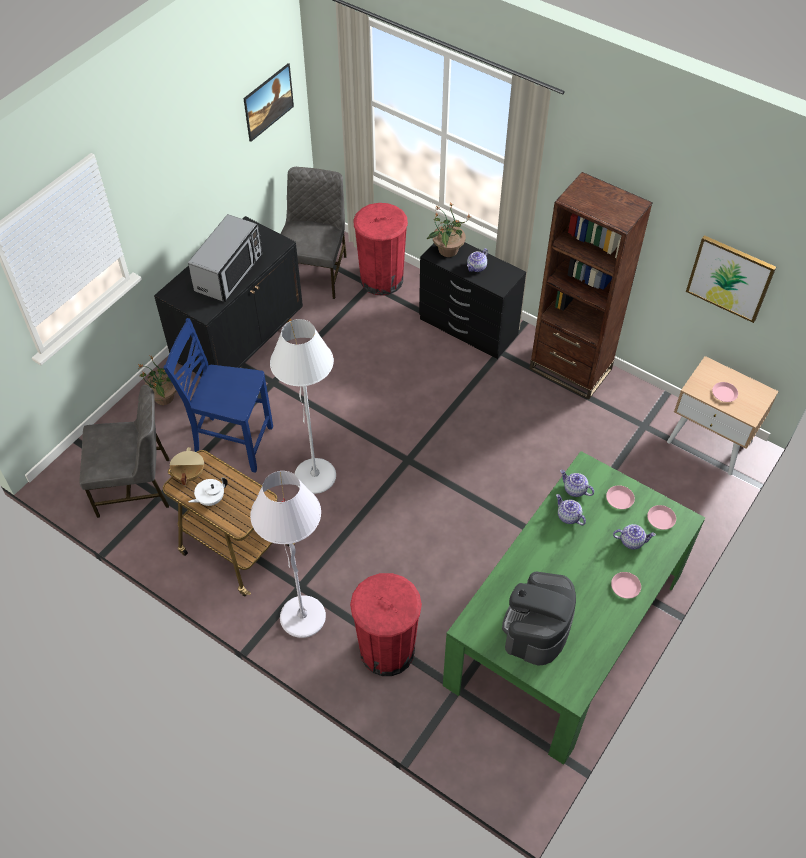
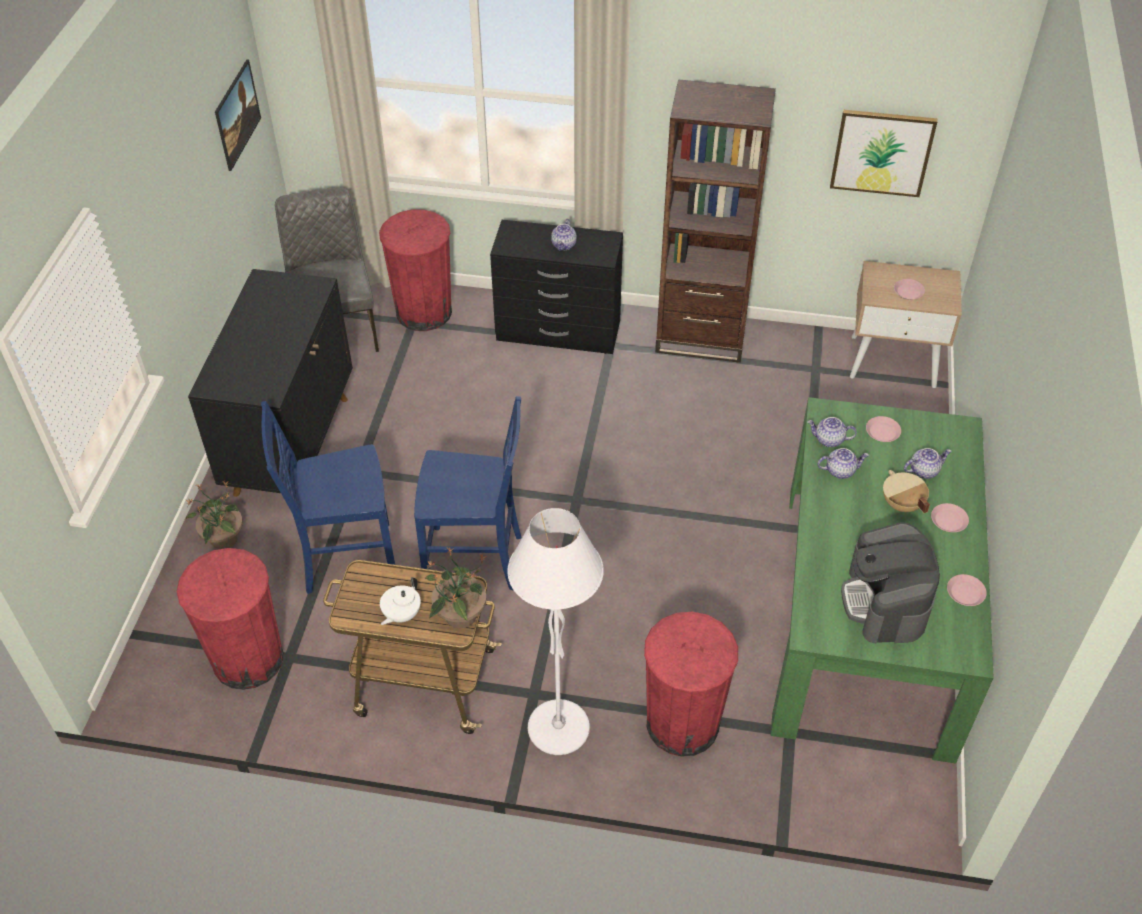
camera: 25 degrees left, 5 degrees down
(135, 486) = (248, 659): grey chair -> red trash can
(188, 474) = (354, 595): beige cooking pot -> beige cooking pot (901, 505)
(229, 272) = (273, 338): microwave -> none
(315, 477) = (476, 560): white floor lamp -> blue chair
(447, 250) = (518, 237): potted plant -> potted plant (459, 615)
(568, 516) = (840, 470): teapot -> teapot turned 150 degrees clockwise
(661, 519) = (938, 436): pink plate -> pink plate (965, 593)

